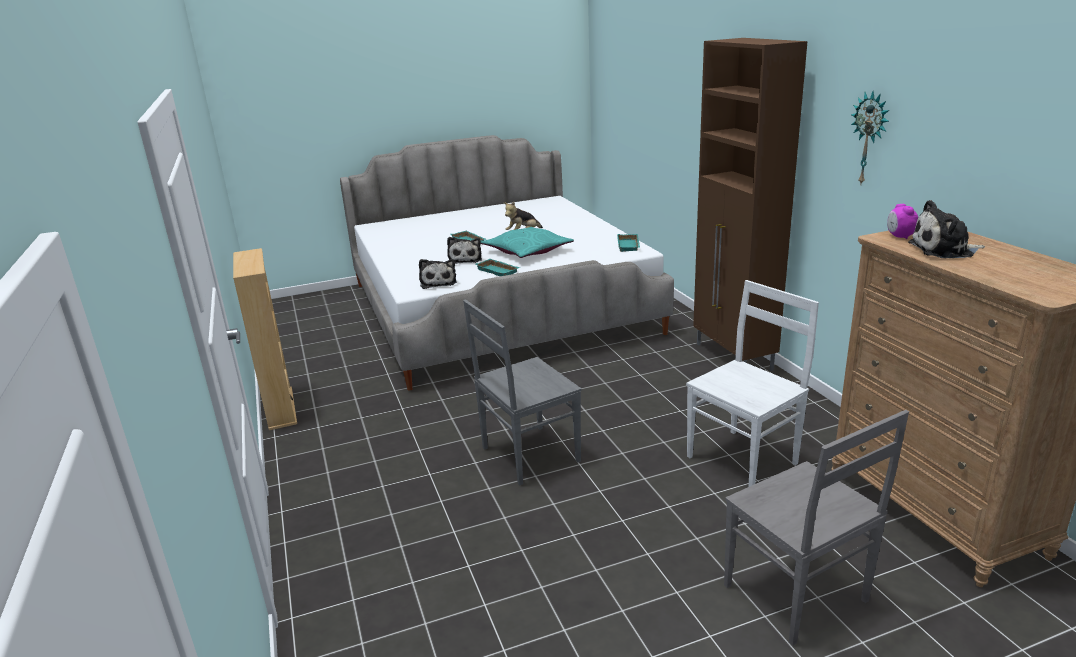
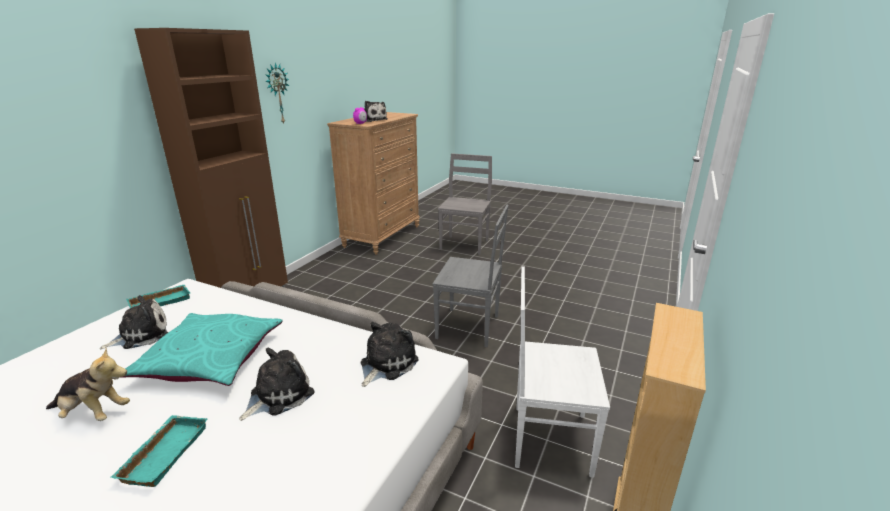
camera: 135 degrees left, 0 degrees up
(499, 271) = (308, 342): turquoise tray -> none
(586, 241) = (141, 335): none -> plush toy
(744, 459) = (388, 272): white chair -> white chair (548, 439)

